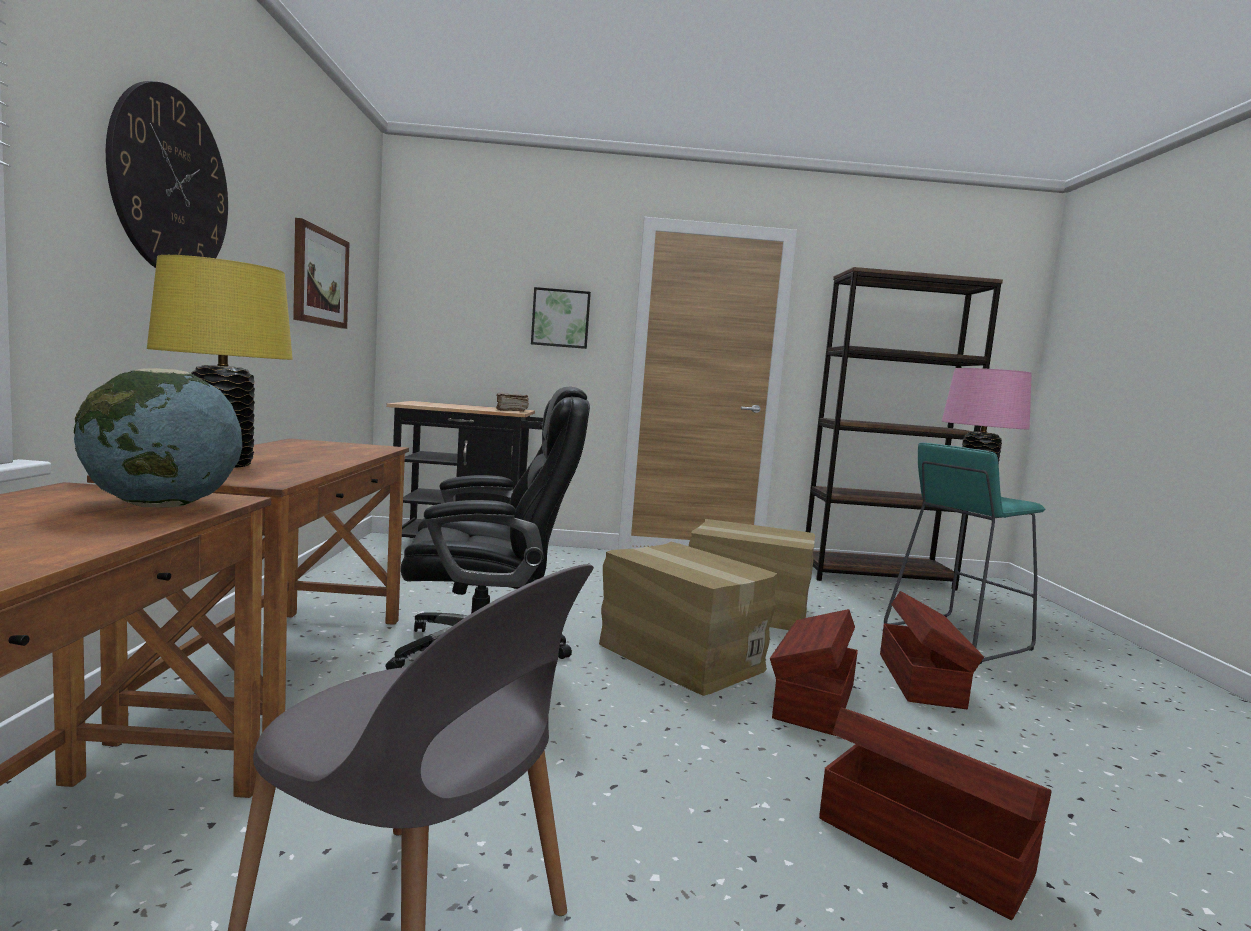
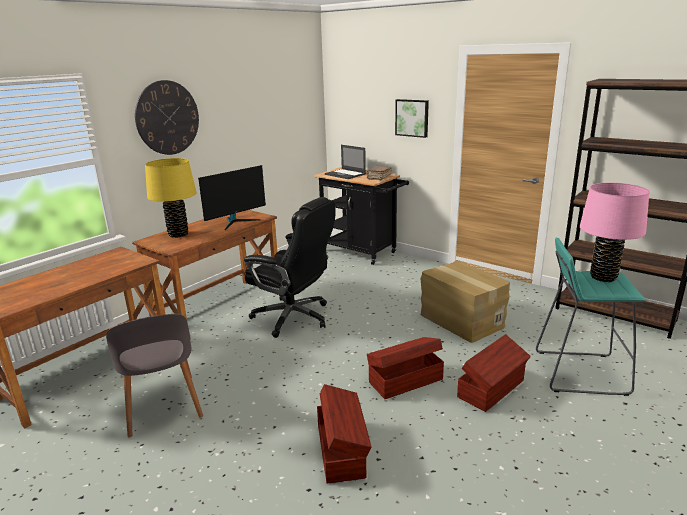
camera: 40 degrees right, 15 degrees up
(162, 506) = (124, 264): globe -> none
(320, 277) = (269, 118): picture -> none
(337, 451) = (236, 222): none -> monitor
(445, 405) = (345, 174): none -> laptop
(679, 657) = (375, 340): cardboard box -> none

